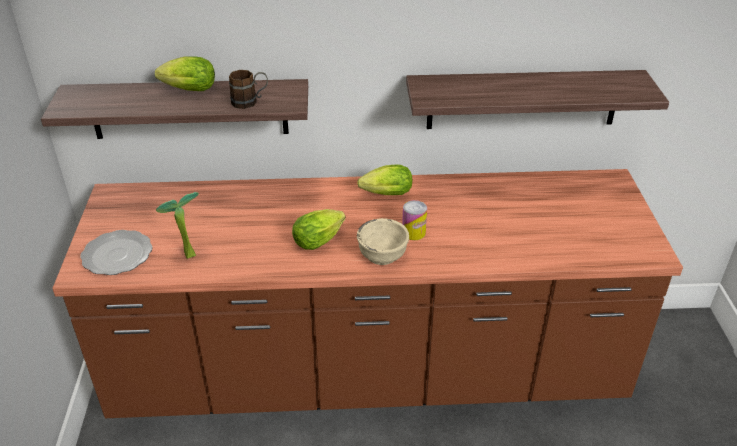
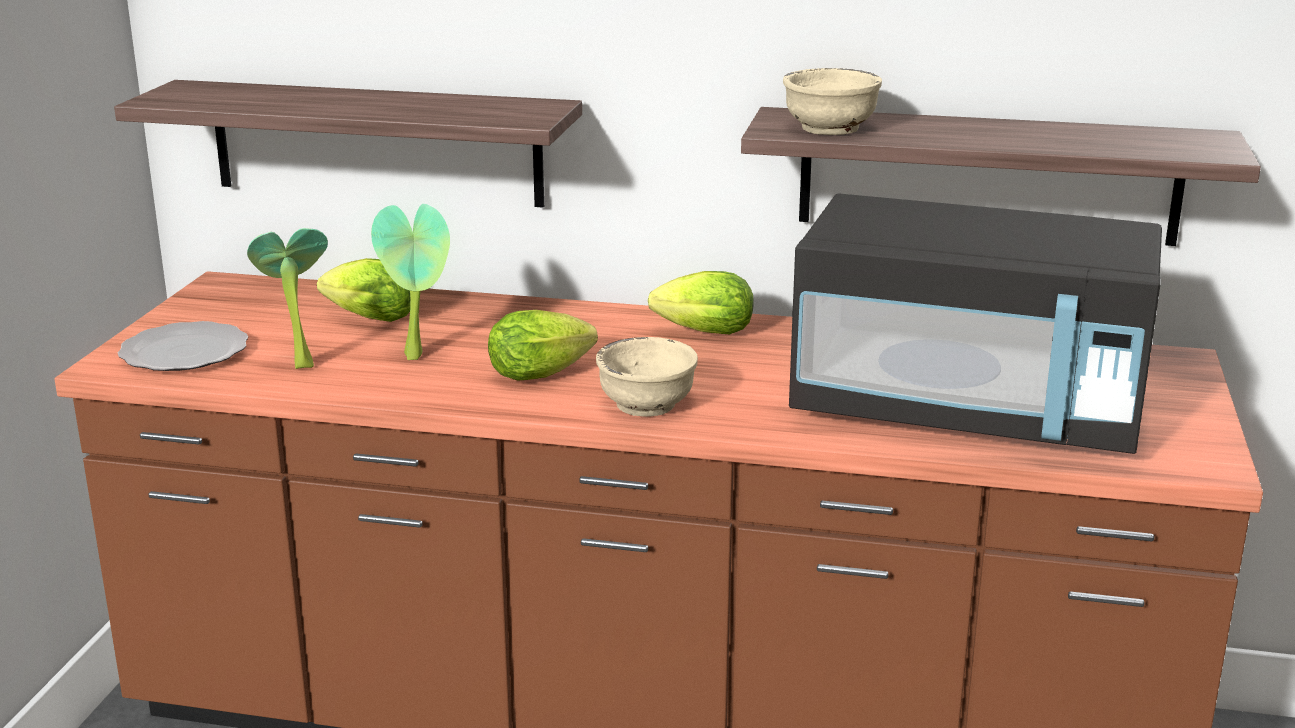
camera: 15 degrees right, 15 degrees down
(186, 90) = (367, 96): lettuce -> lettuce (367, 318)
(248, 237) = (418, 356): none -> potted plant
(250, 102) = (462, 113): brown mug -> none
(413, 232) = (724, 384): can -> none
(453, 94) = (830, 128): none -> beige bowl
(536, 235) = (968, 413): none -> black microwave

